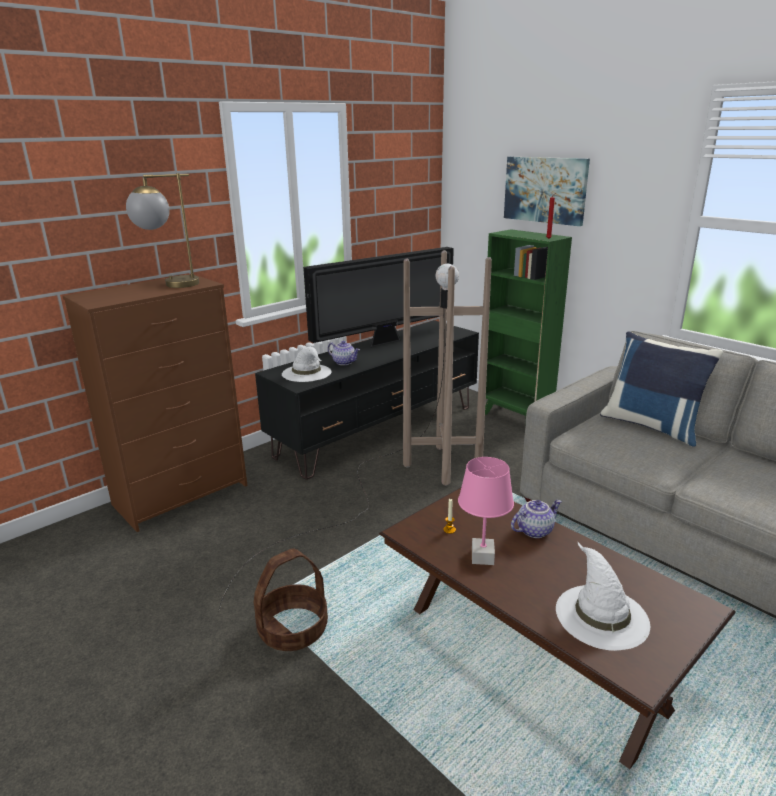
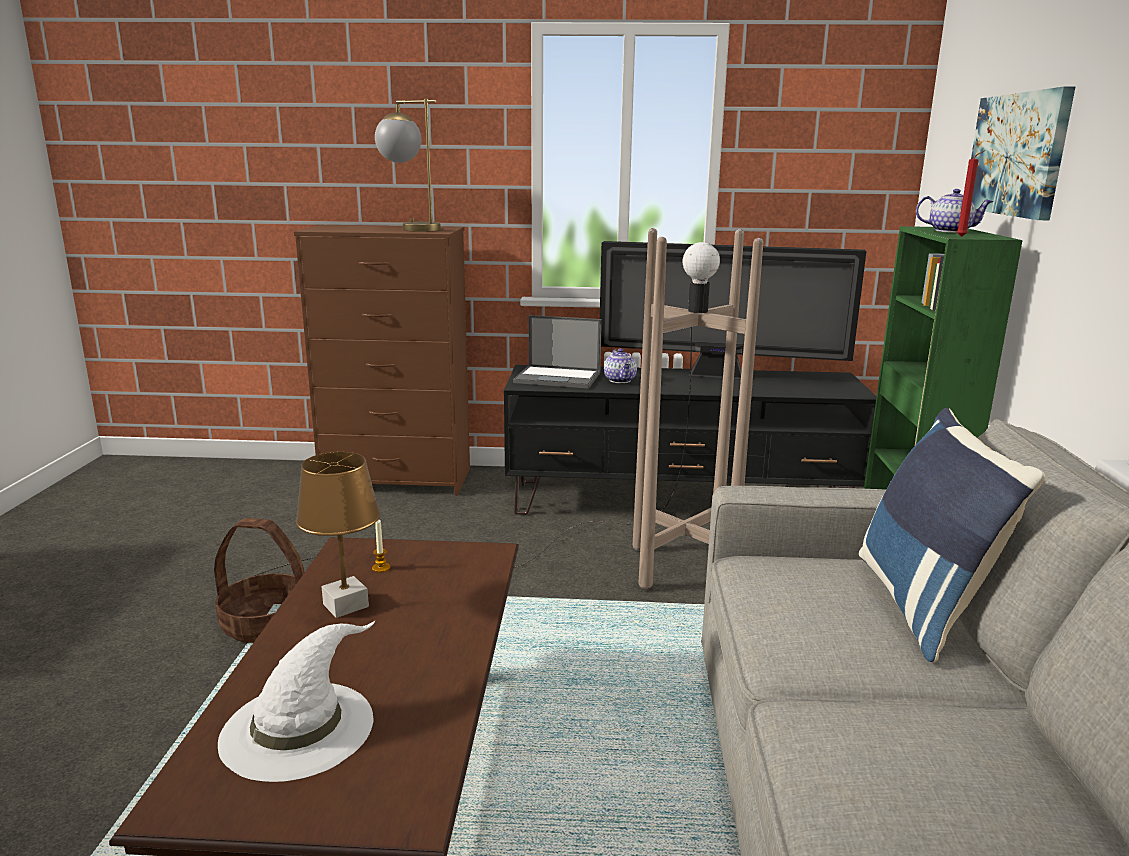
camera: 45 degrees right, 5 degrees down
(307, 373) = (559, 378): white hat -> laptop
(483, 557) = (345, 606): pink table lamp -> brown table lamp
(534, 530) = (452, 617): teapot -> teapot (950, 231)

